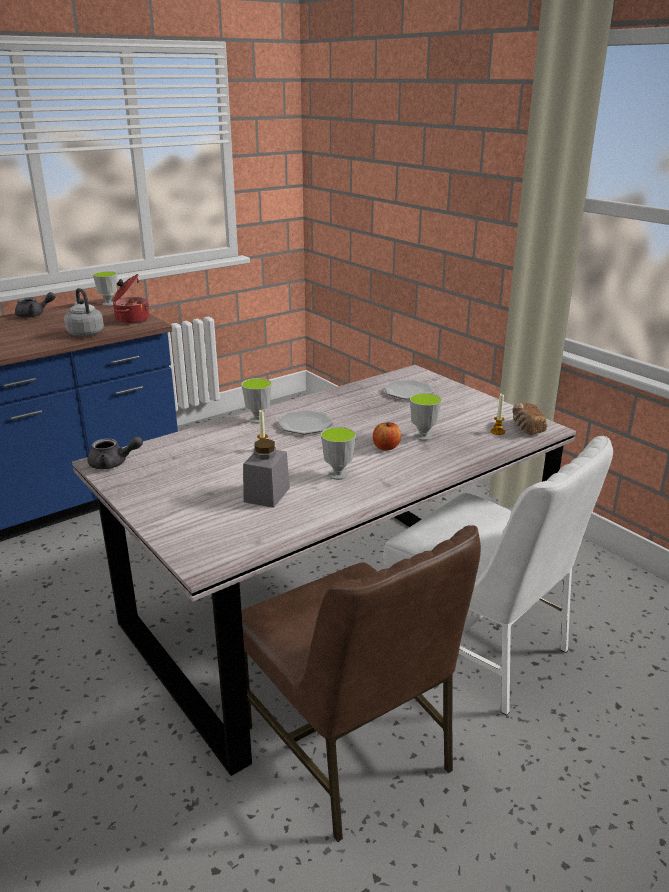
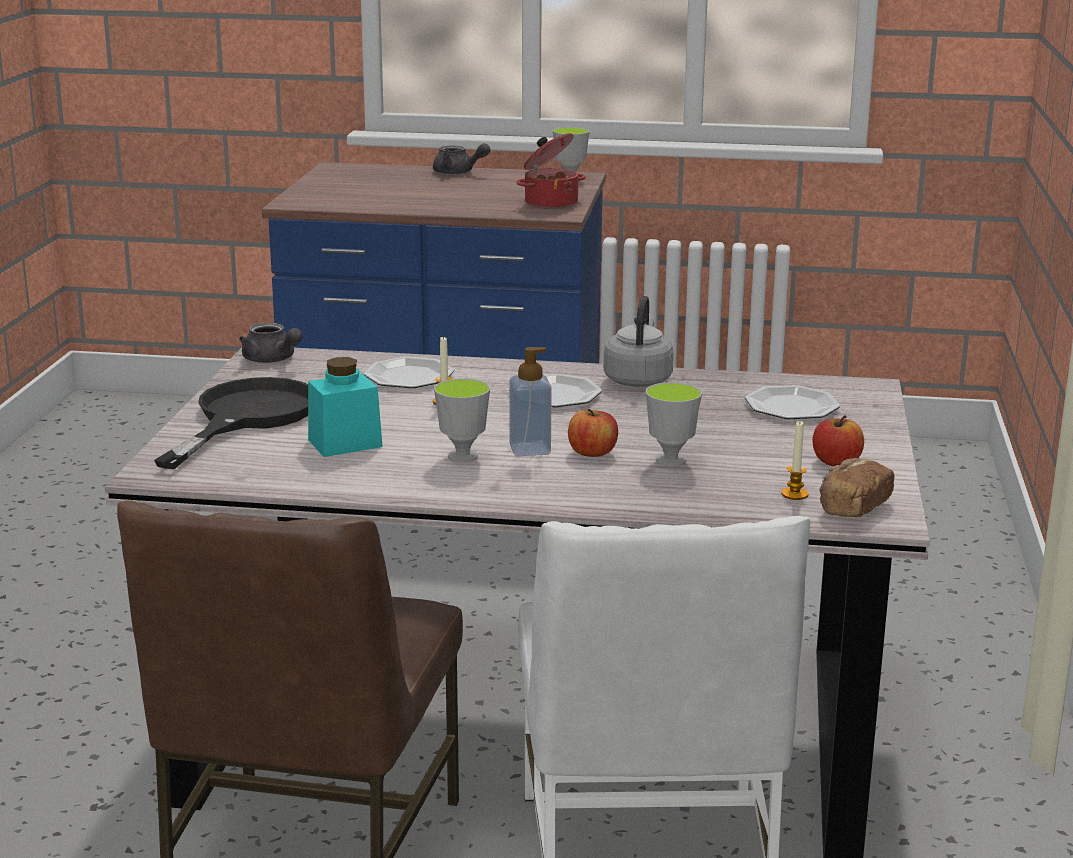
camera: 45 degrees right, 5 degrees down
(85, 333) = (462, 205): grey kettle -> grey kettle (638, 379)
(178, 504) = (246, 417): none -> black frying pan
(213, 443) = (408, 377): none -> plate
(258, 420) = (513, 371): cup -> none
(267, 495) = (345, 443): grey jar -> turquoise jar
(358, 457) = (530, 449): none -> soap dispenser
(478, 410) = (836, 462): none -> apple

